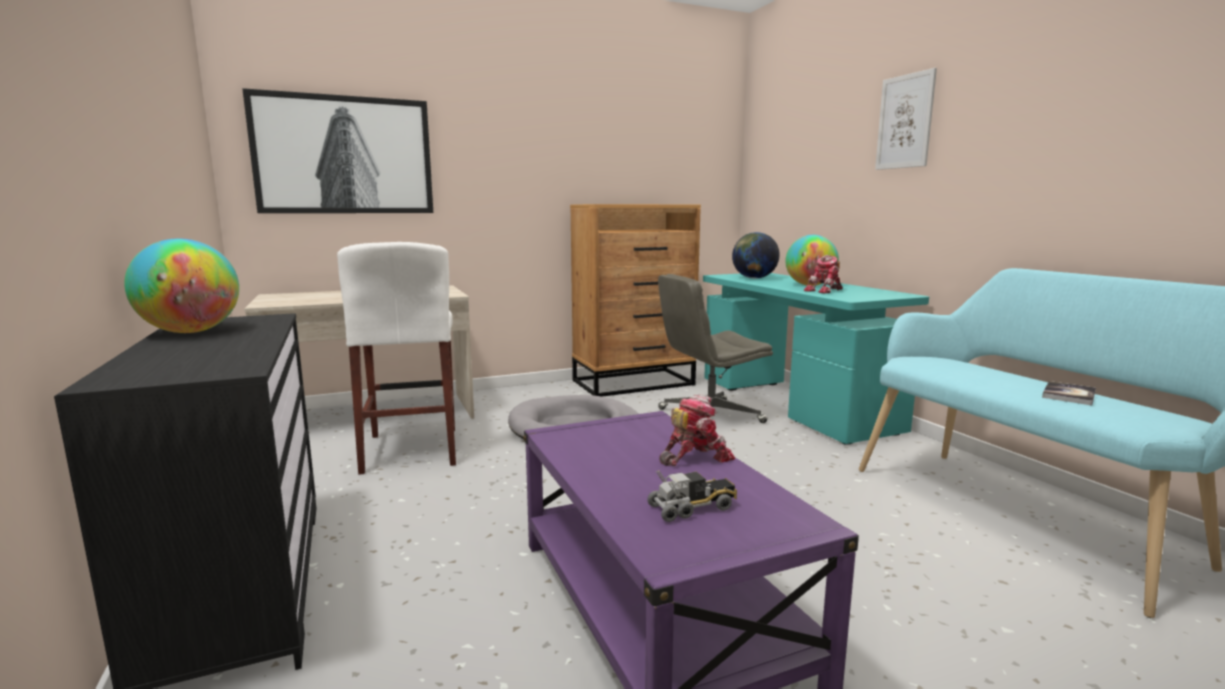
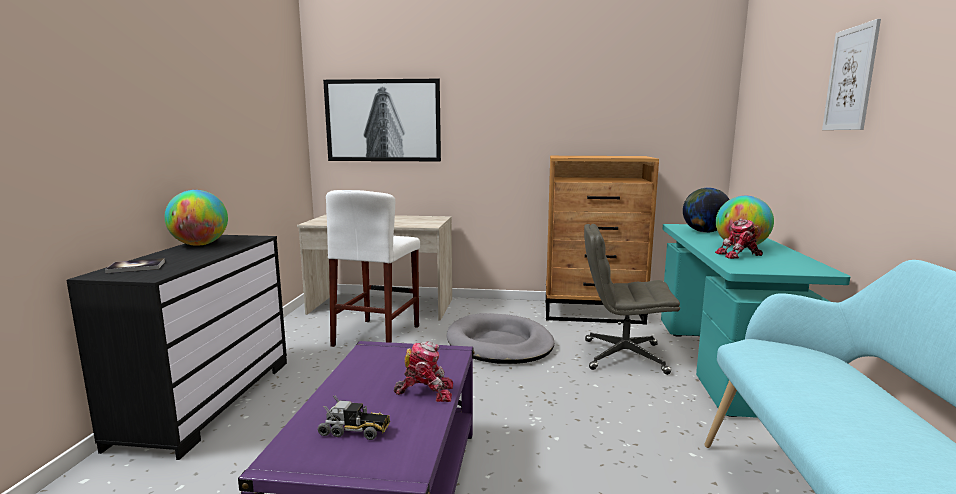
camera: 30 degrees right, 0 degrees up
(1069, 395) = (869, 427): book -> book (136, 267)

